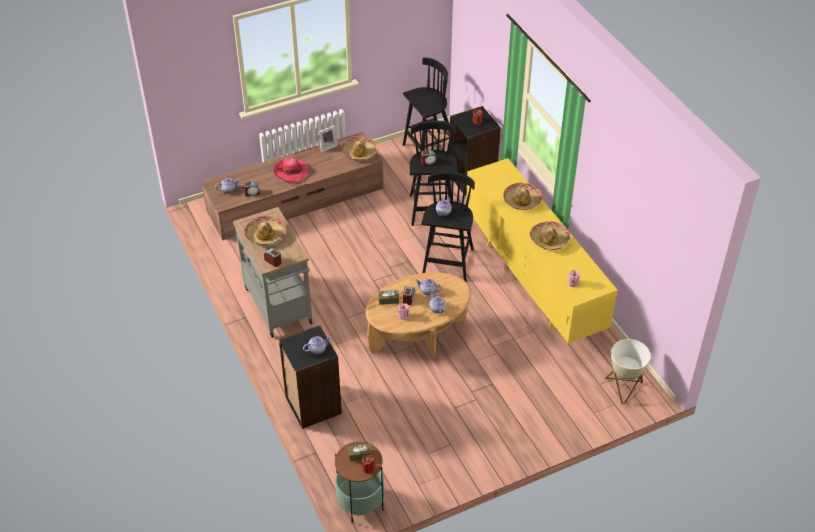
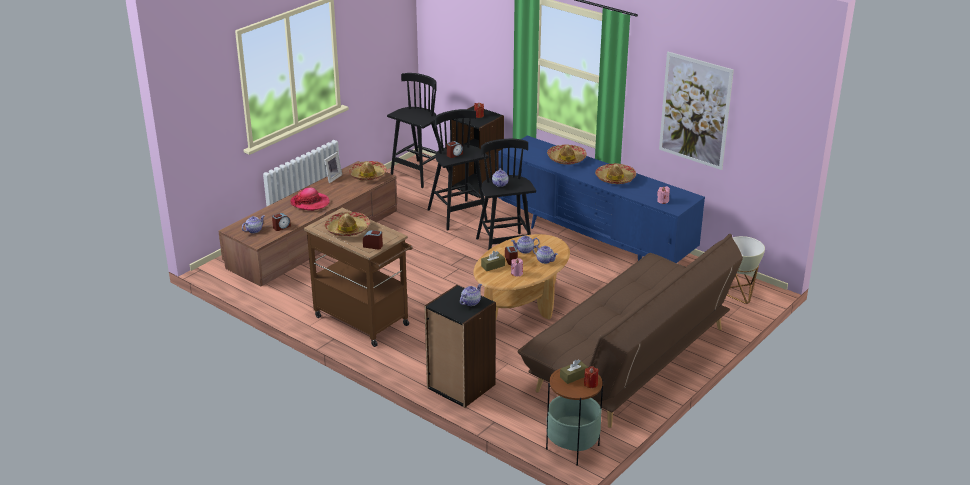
camera: 25 degrees left, 15 degrees down
(279, 307) = (364, 322): grey cart -> brown cart
(473, 428) = (631, 359): none -> brown sofa
(534, 282) = (595, 242): yellow cabinet -> blue cabinet
(627, 208) = (695, 110): none -> picture

